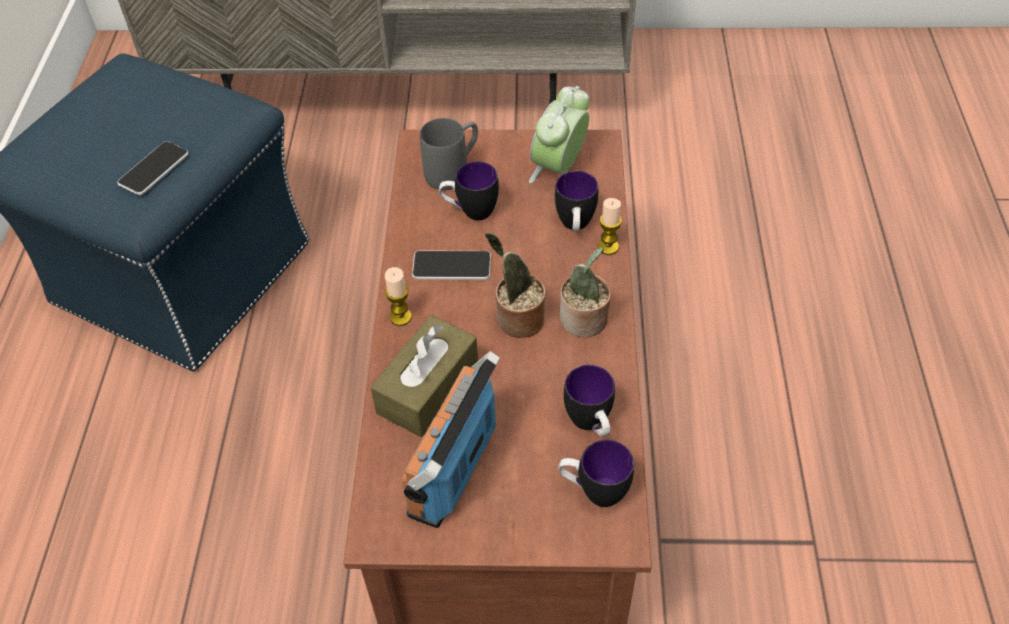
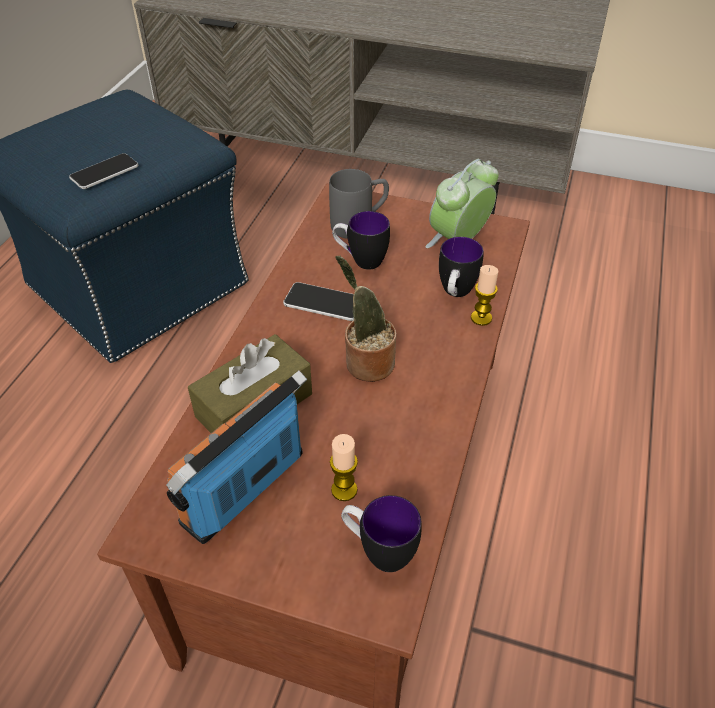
camera: 15 degrees right, 5 degrees down
(400, 317) = (257, 336): candle -> candle (344, 490)
(584, 321) = (432, 380): potted plant -> none
(591, 425) = (401, 482): mug -> none

